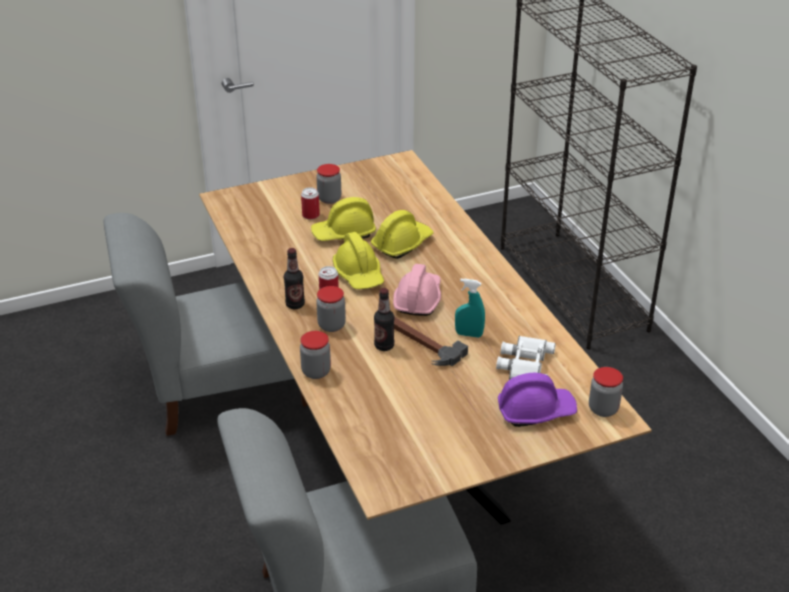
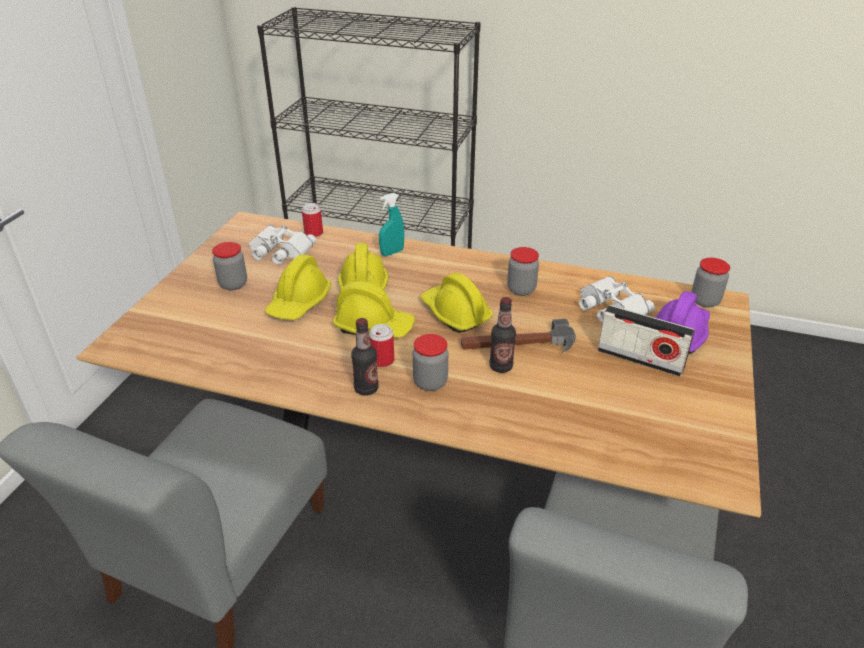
camera: 50 degrees left, 0 degrees up
(311, 215) = (240, 307): can -> can (313, 233)
(316, 372) = (492, 430): jar -> jar (521, 289)
(389, 192) = (279, 251): none -> white binoculars
(418, 299) = (455, 313): pink hard hat -> yellow hard hat
(469, 334) = (538, 313): turquoise spray bottle -> turquoise spray bottle (392, 252)
(474, 404) = (640, 359): none -> radio

